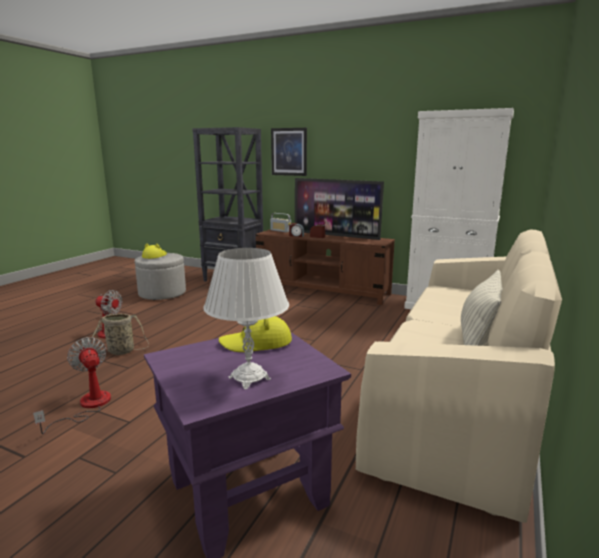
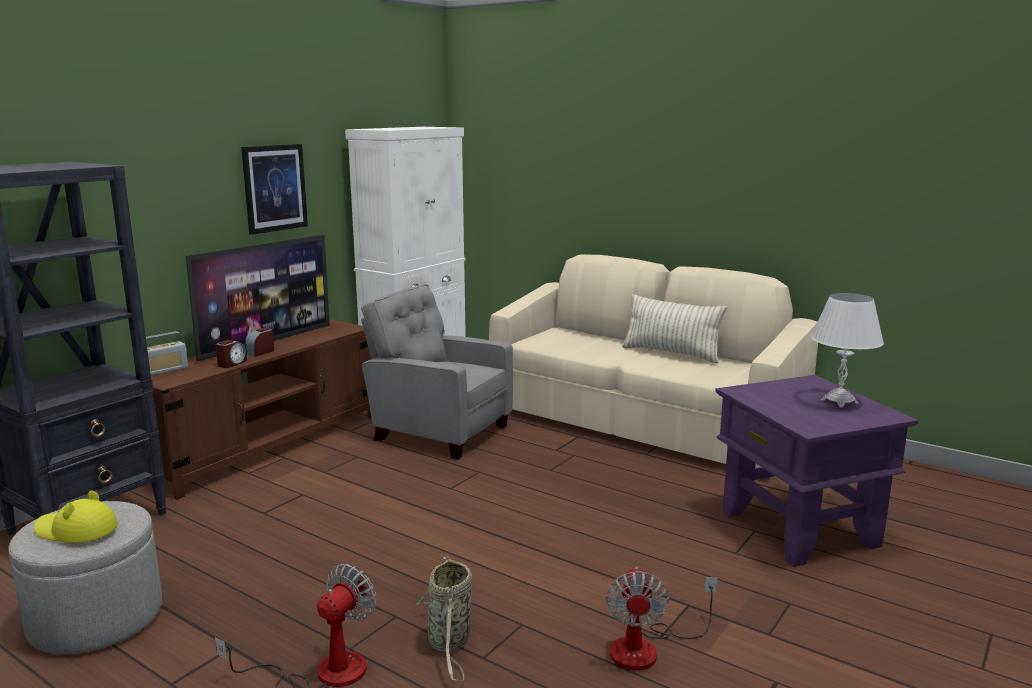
camera: 80 degrees left, 0 degrees up
(87, 406) = (647, 648): fan -> fan turned 60 degrees counterclockwise
(256, 343) = (766, 397): yellow hat -> none
(289, 152) = (137, 205): picture -> picture (274, 188)
(370, 323) = (439, 432): none -> grey armchair

